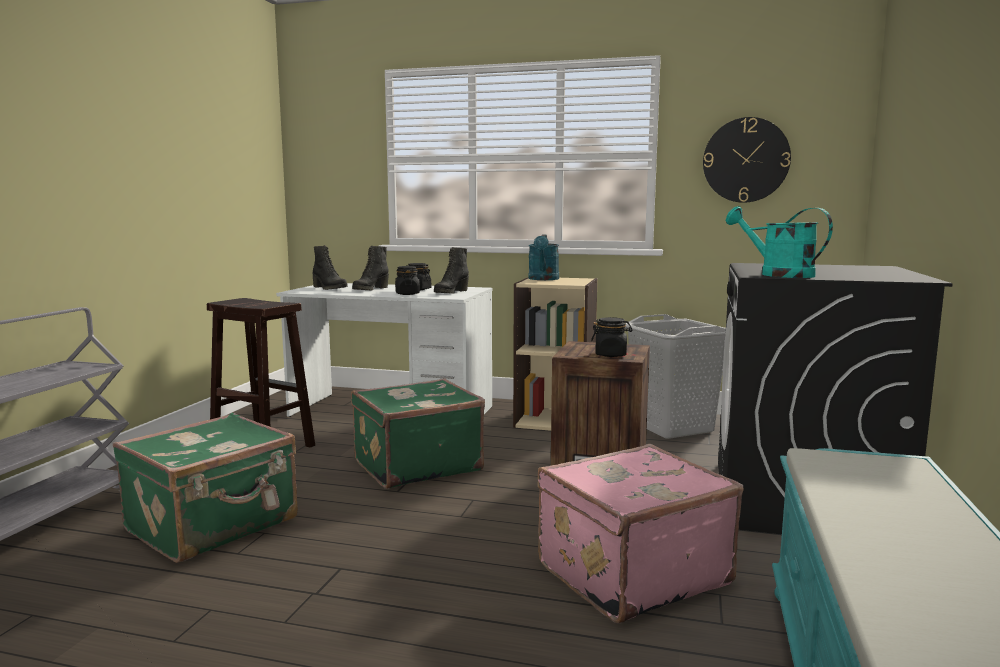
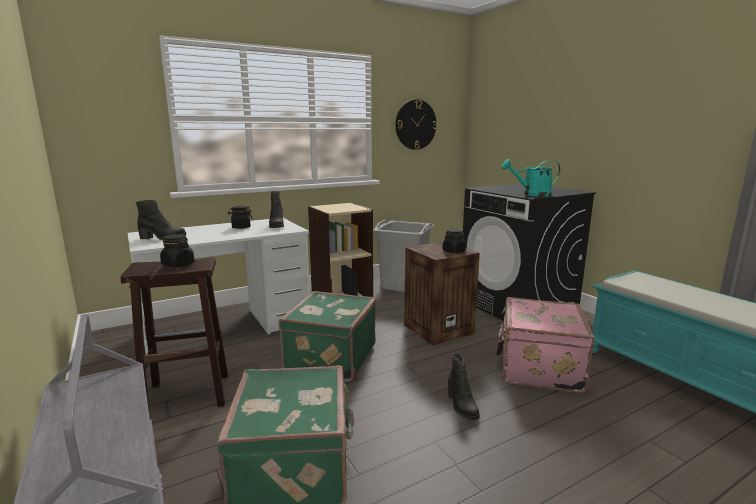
camera: 45 degrees left, 5 degrees up
(370, 289) = (204, 233): black boot -> black boot (461, 406)
(407, 294) = (251, 232): black jar -> black jar (178, 264)
(543, 279) = (328, 207): turquoise watering can -> none

